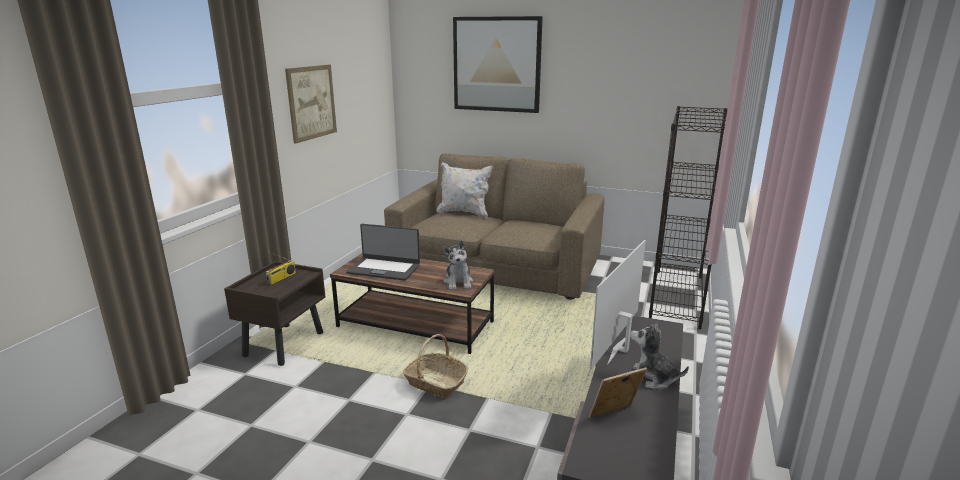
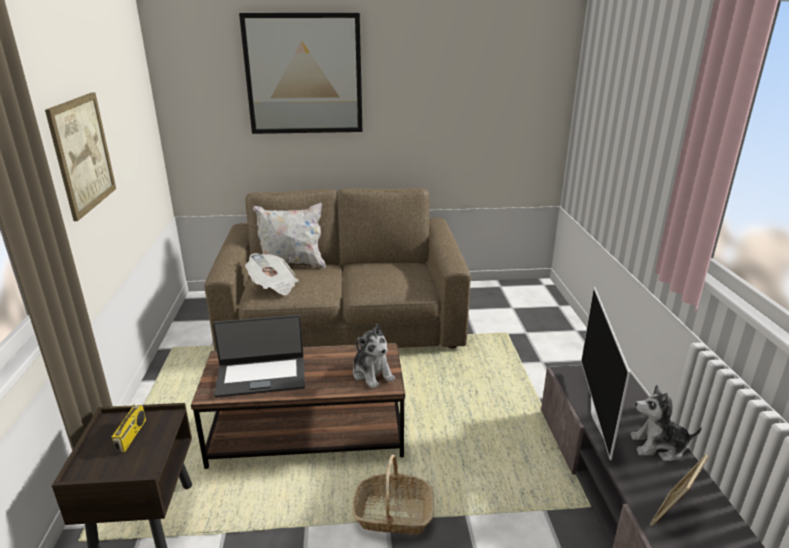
camera: 25 degrees left, 5 degrees up
(436, 221) = (273, 286): none -> newspaper
(677, 297) = (550, 319): black bookcase -> none

